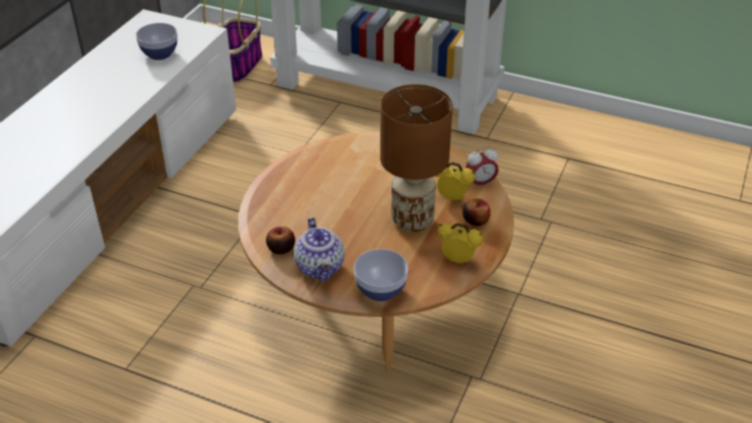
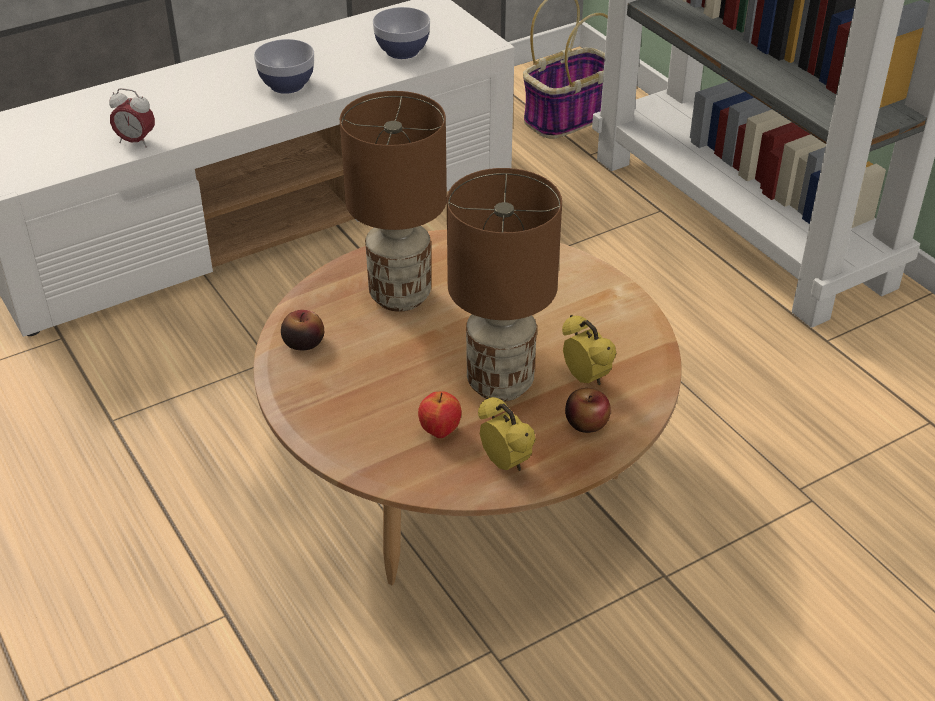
camera: 35 degrees right, 0 degrees up
(307, 198) = (399, 295): none -> brown table lamp
(320, 268) = (323, 389): teapot -> none
(380, 290) = (365, 452): bowl -> bowl (287, 85)
(408, 260) = (440, 431): none -> apple
(480, 183) = (647, 377): alarm clock -> alarm clock (136, 142)

